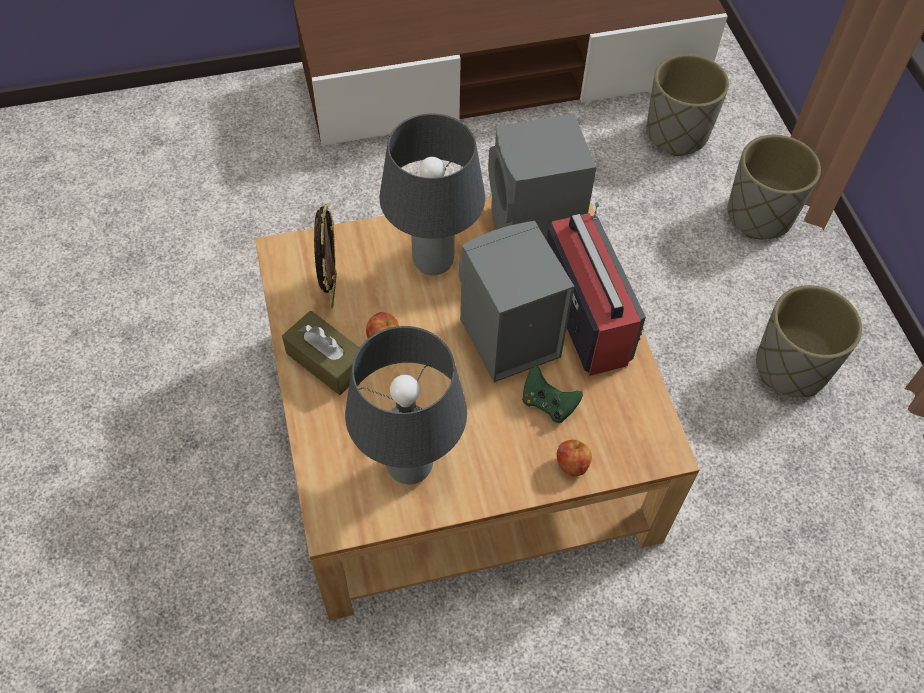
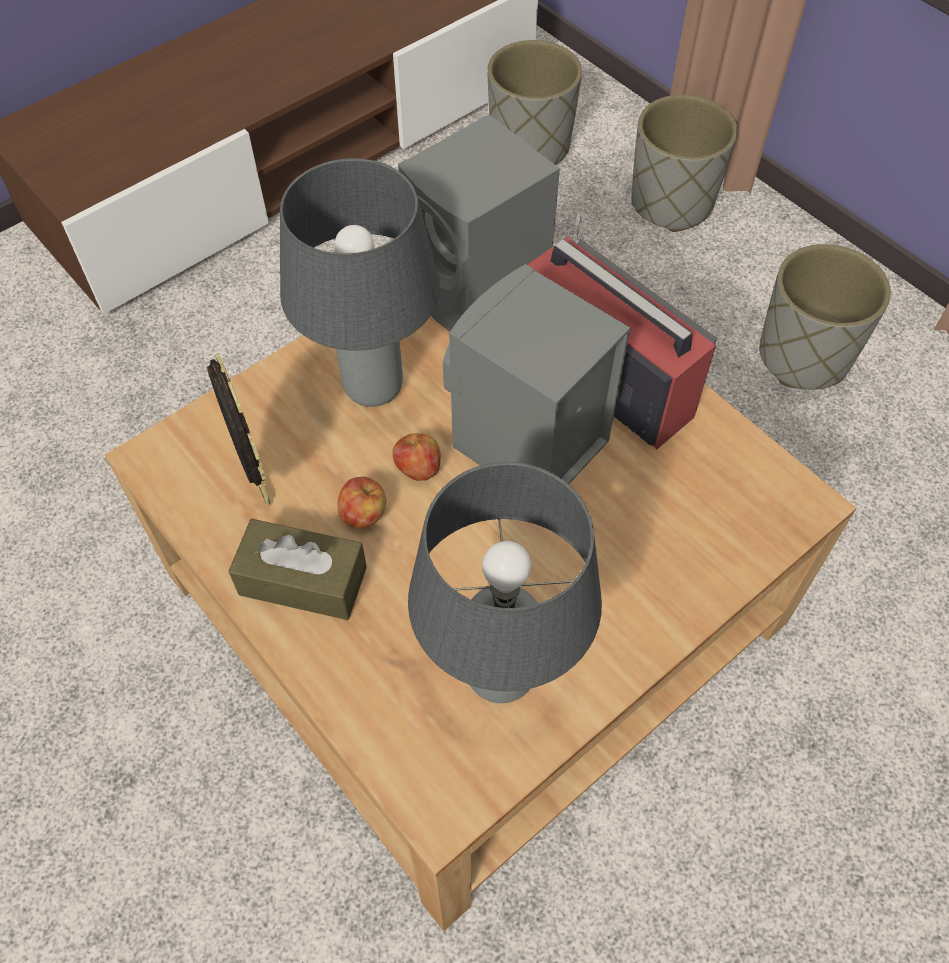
camera: 25 degrees left, 0 degrees up
(548, 404) = (628, 508): green game controller -> none
(571, 465) = (705, 573): apple -> apple (418, 469)

